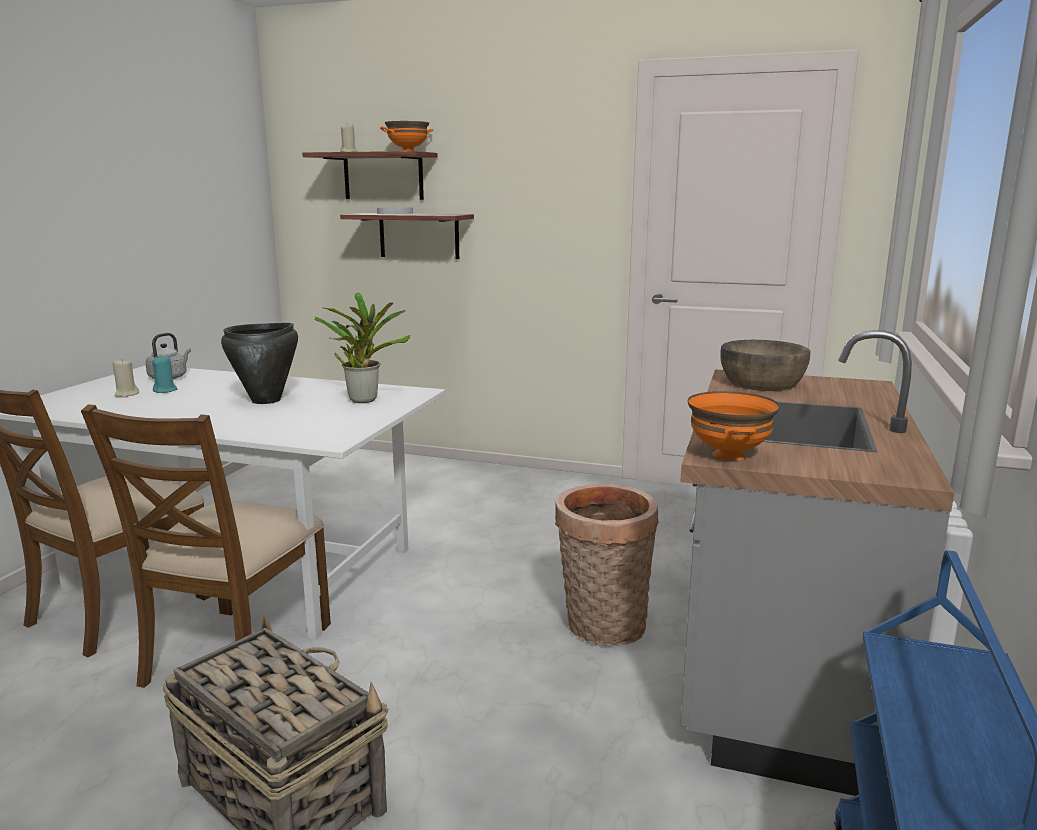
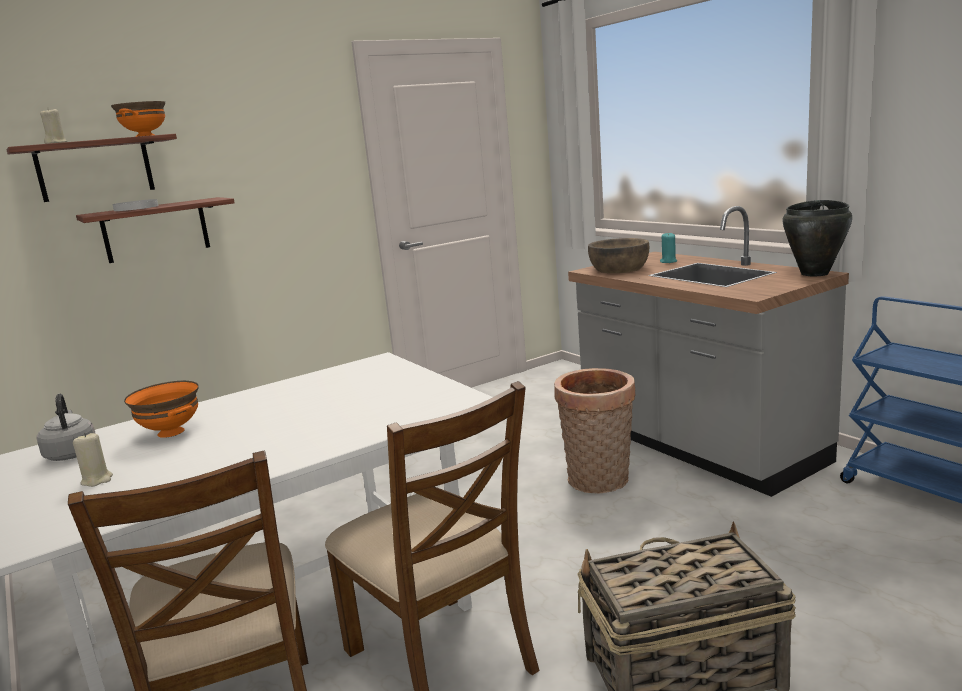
camera: 50 degrees left, 0 degrees up
(165, 390) = (131, 458): turquoise candle -> turquoise candle (668, 261)
(266, 400) = (284, 414): black cooking pot -> black cooking pot (815, 273)
(364, 399) = (362, 379): potted plant -> none
(727, 455) = (752, 292): orange bowl -> orange bowl (170, 432)

